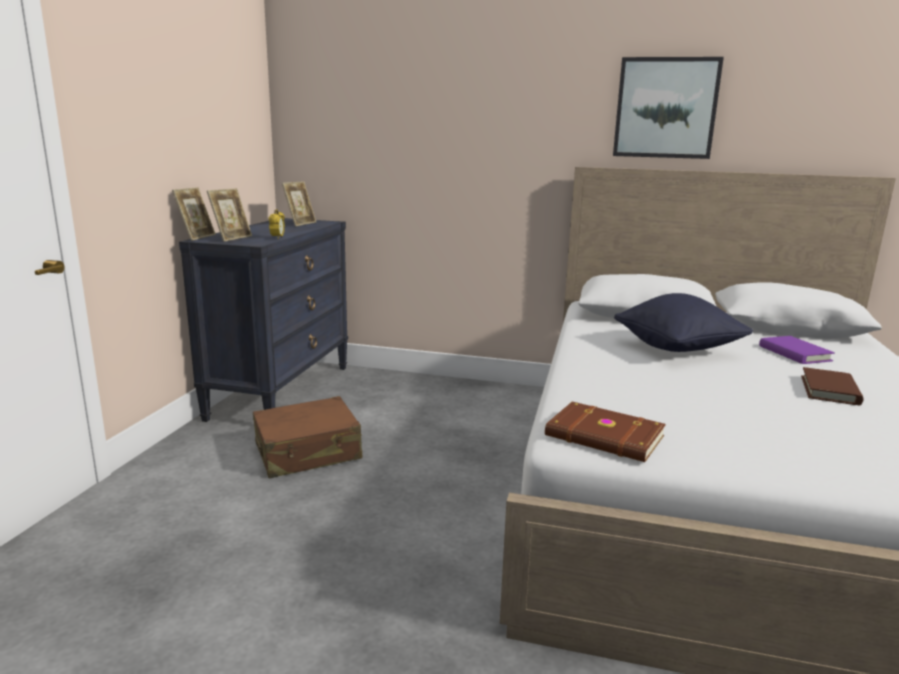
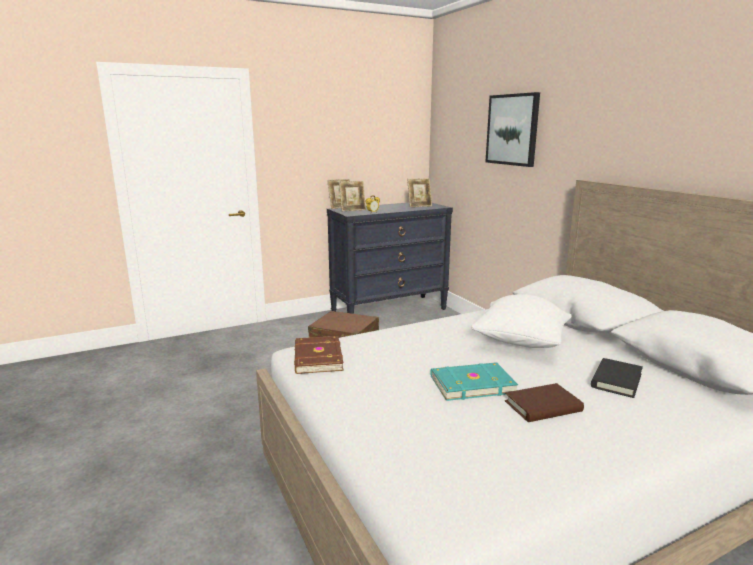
camera: 50 degrees right, 0 degrees up
(665, 108) = (655, 128): picture -> picture (512, 129)
(677, 349) = (520, 343): black pillow -> white pillow
(757, 396) = (471, 384): none -> turquoise book
(794, 353) = (616, 380): purple book -> black book

